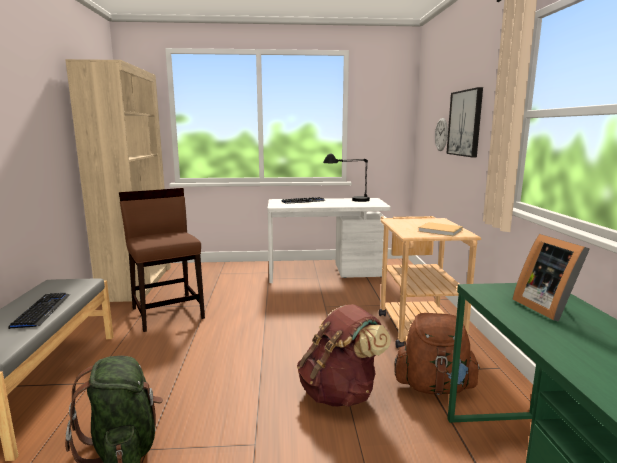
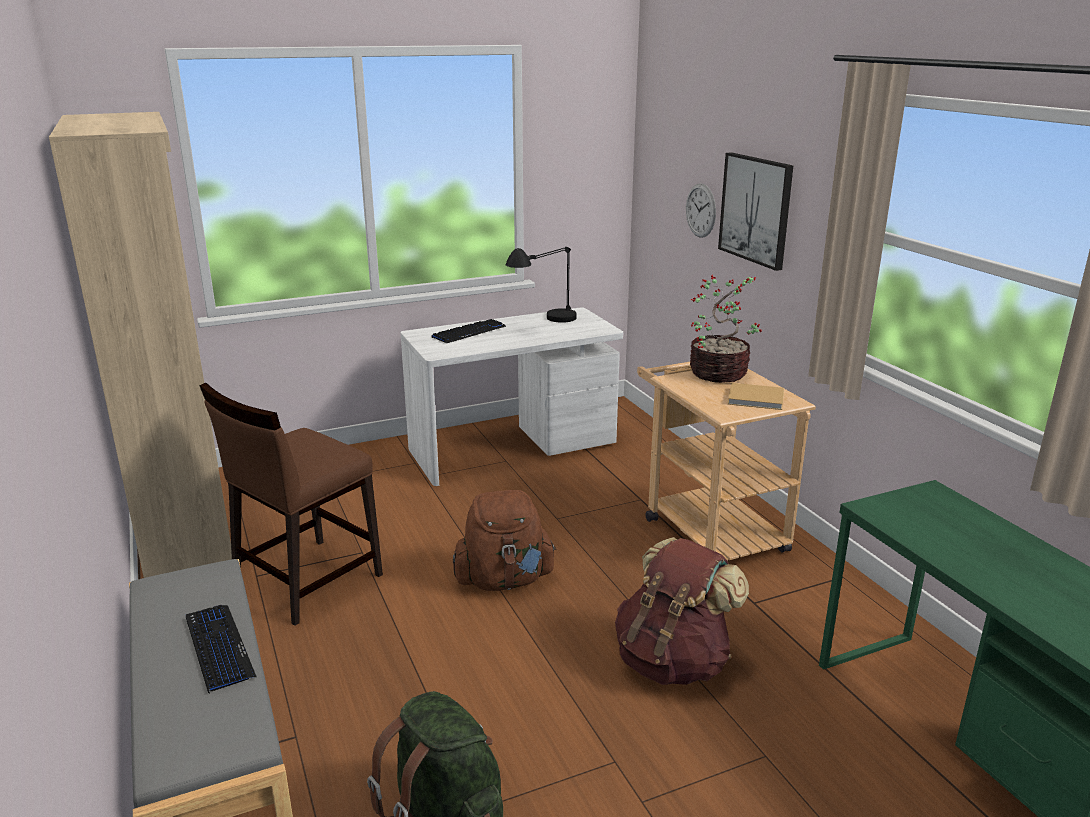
camera: 20 degrees left, 10 degrees up
(168, 312) = (306, 580): brown chair -> brown chair turned 90 degrees counterclockwise
(427, 220) = (720, 373): none -> potted plant
(434, 387) = (781, 623): brown backpack -> brown backpack (504, 580)
(547, 307) = (956, 527): picture frame -> none

